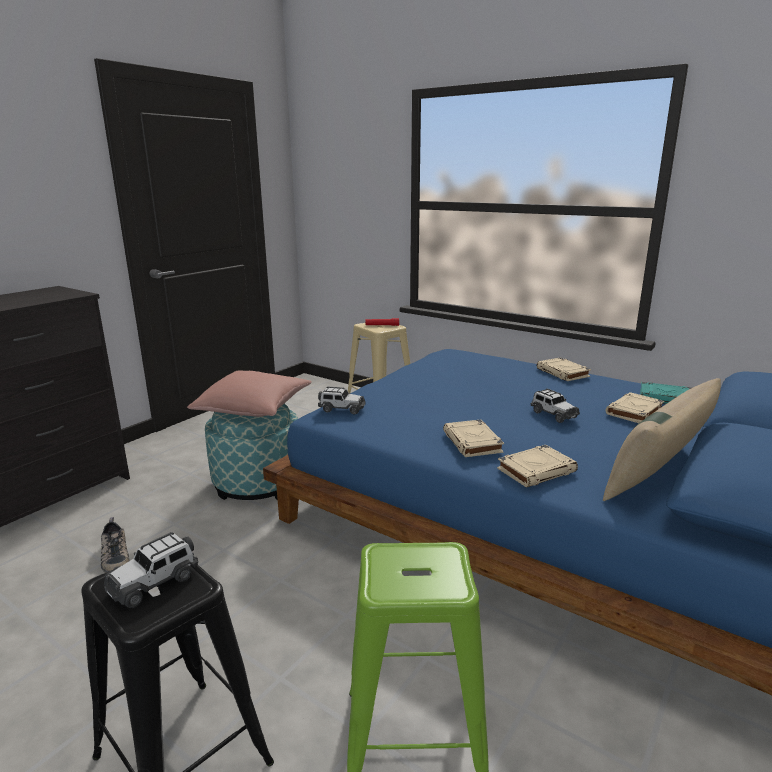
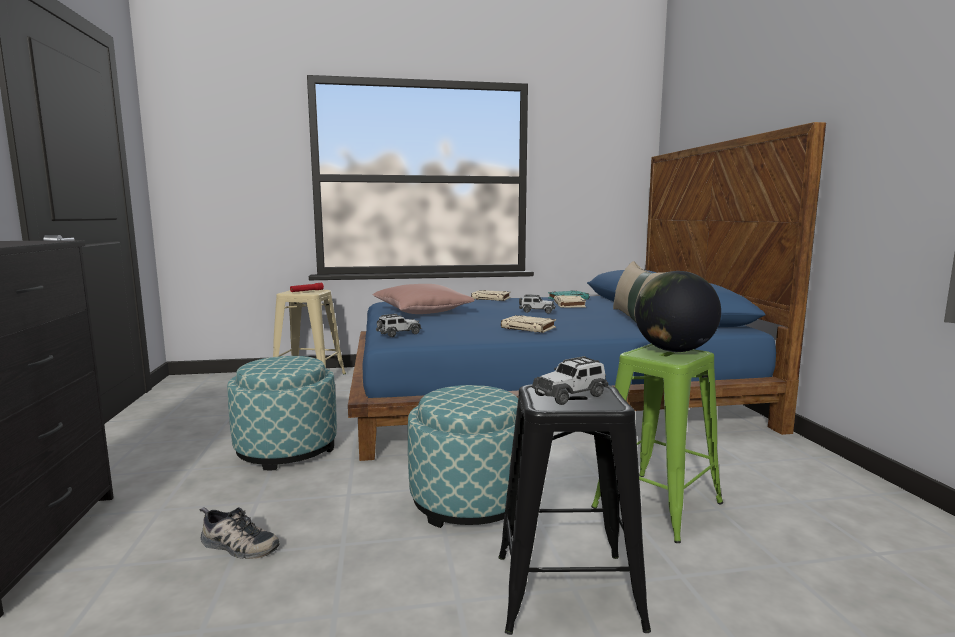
camera: 45 degrees left, 10 degrees down
(154, 582) = (570, 395): toy car -> toy car turned 60 degrees clockwise
(254, 408) = (283, 362): pink pillow -> pink pillow (422, 312)
(279, 611) = (470, 500): none -> ottoman
(434, 571) = (674, 351): none -> globe
(536, 470) = (588, 329): beige book -> none

